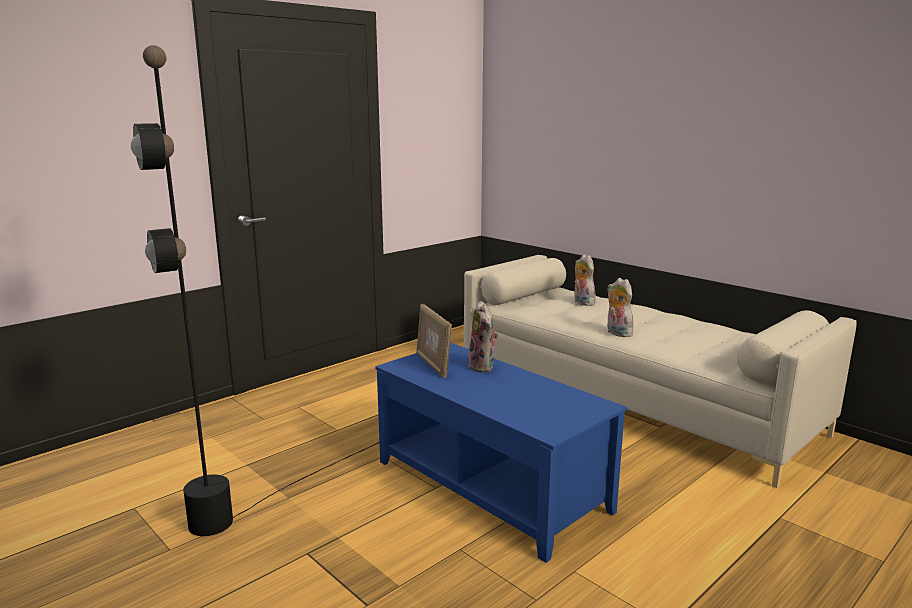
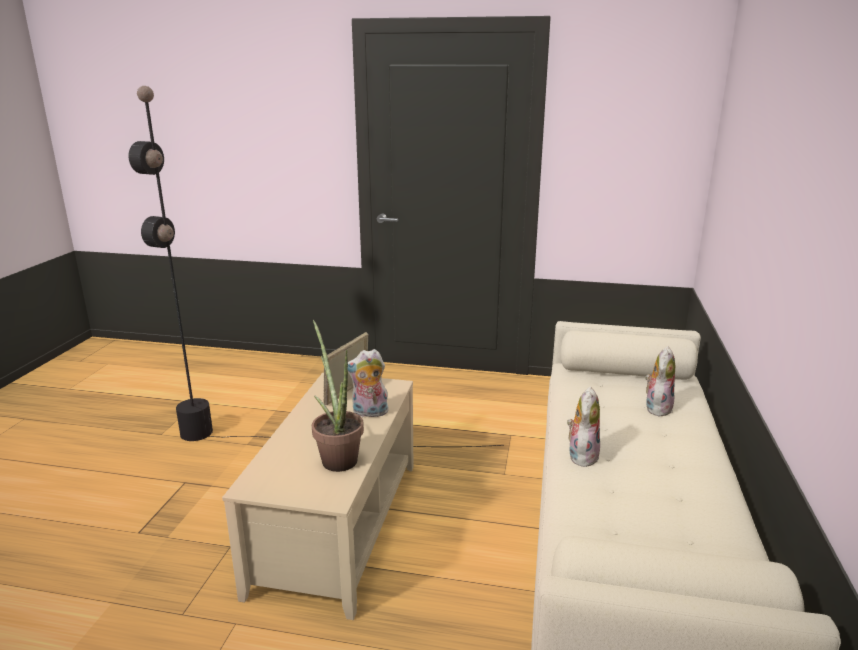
camera: 55 degrees right, 5 degrees up
(483, 367) = (369, 413): plush toy -> plush toy turned 45 degrees clockwise
(491, 486) = (338, 525): blue coffee table -> beige coffee table
(541, 392) = (337, 457): none -> potted plant

